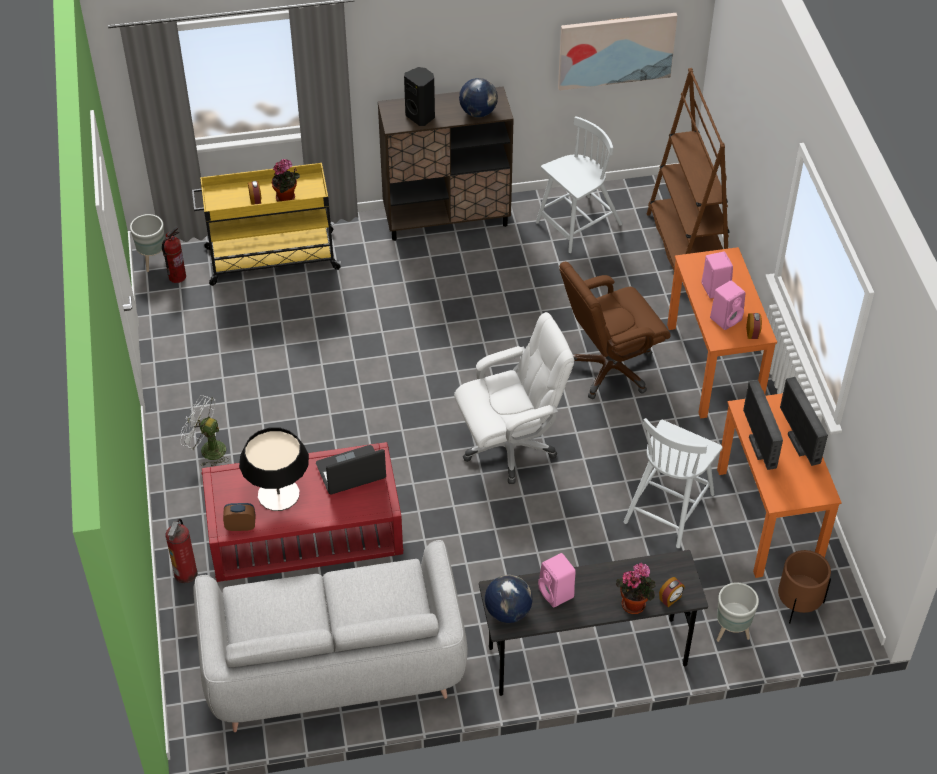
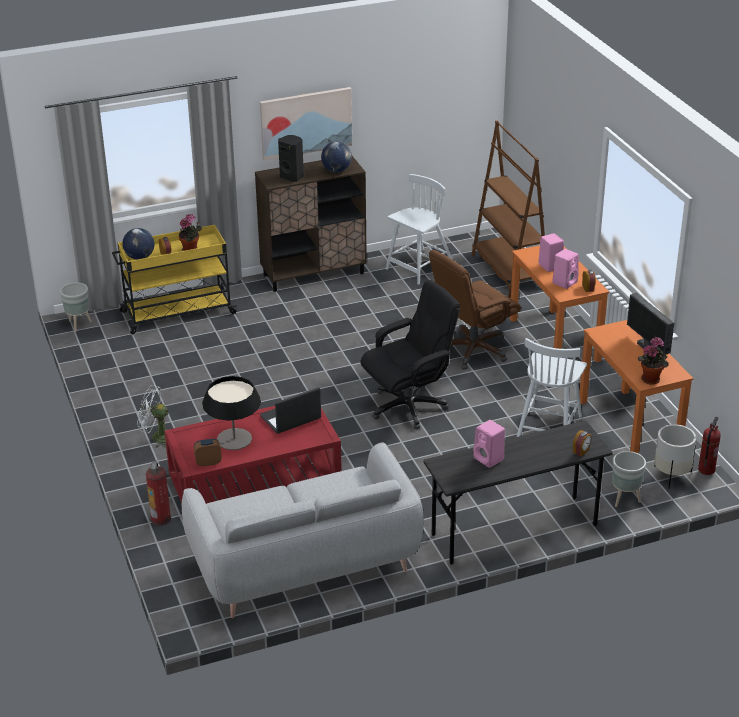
camera: 10 degrees left, 15 degrees down
(177, 277) = (101, 332): fire extinguisher -> fire extinguisher (706, 470)
(508, 611) = (453, 475): globe -> globe (139, 257)
(510, 446) = (409, 406): white office chair -> black office chair
(616, 49) = (434, 119): picture -> picture (306, 122)
(635, 603) = (554, 457): potted plant -> potted plant (651, 378)
(759, 447) = (618, 353): monitor -> none
(798, 604) = (671, 475): brown planter -> white planter

